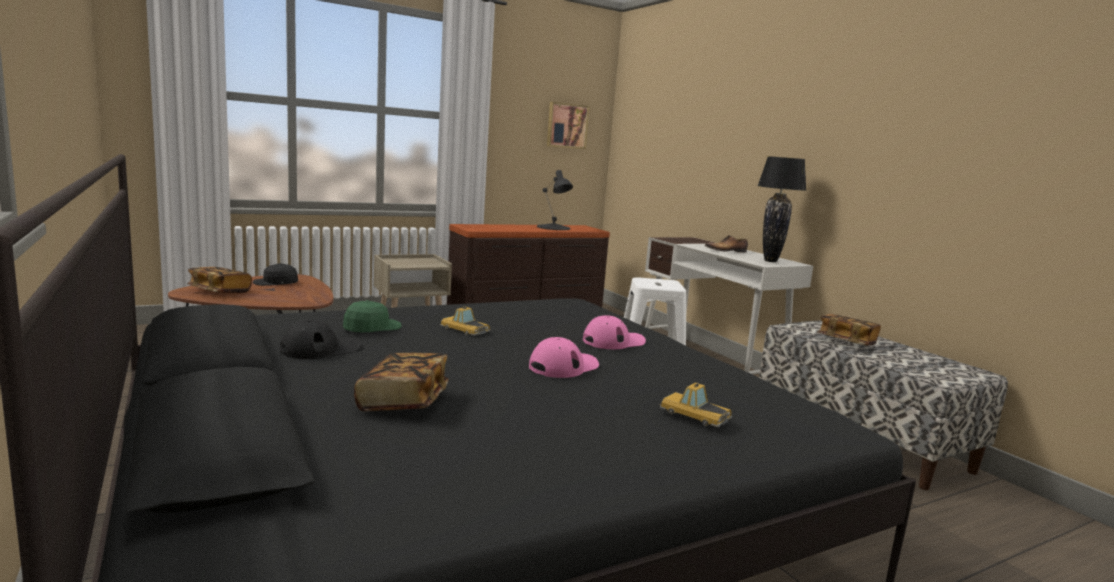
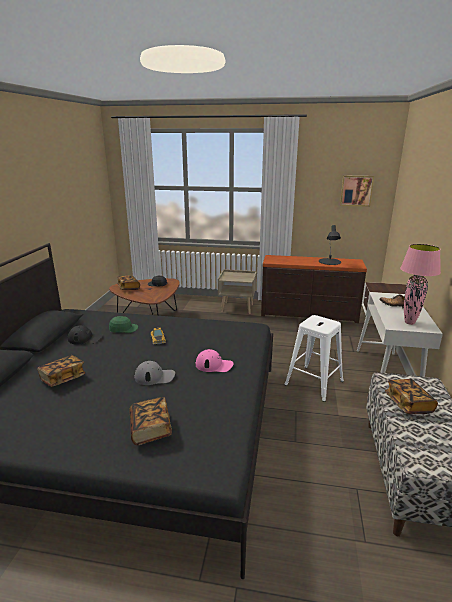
camera: 40 degrees right, 10 degrees up
(563, 366) = (155, 377): pink cap -> grey cap
(694, 414) = (150, 429): toy car -> book
(771, 261) = (410, 323): black table lamp -> pink table lamp

